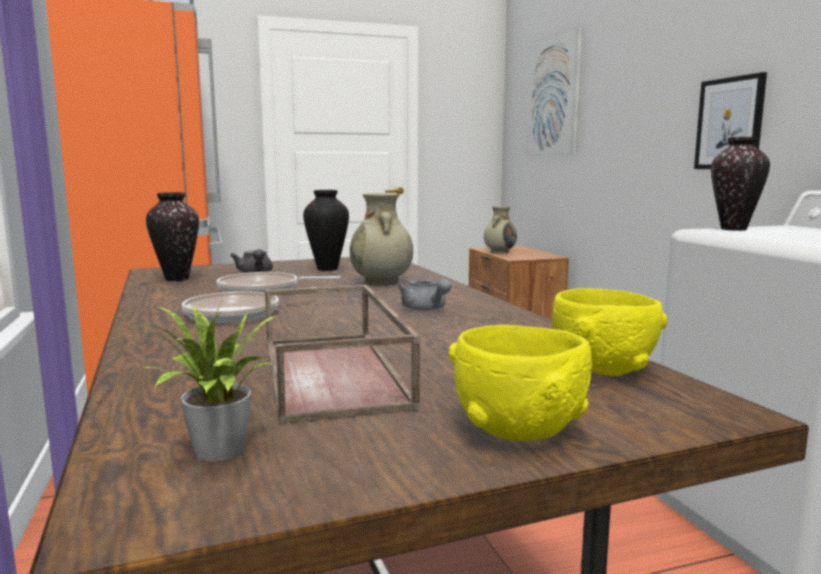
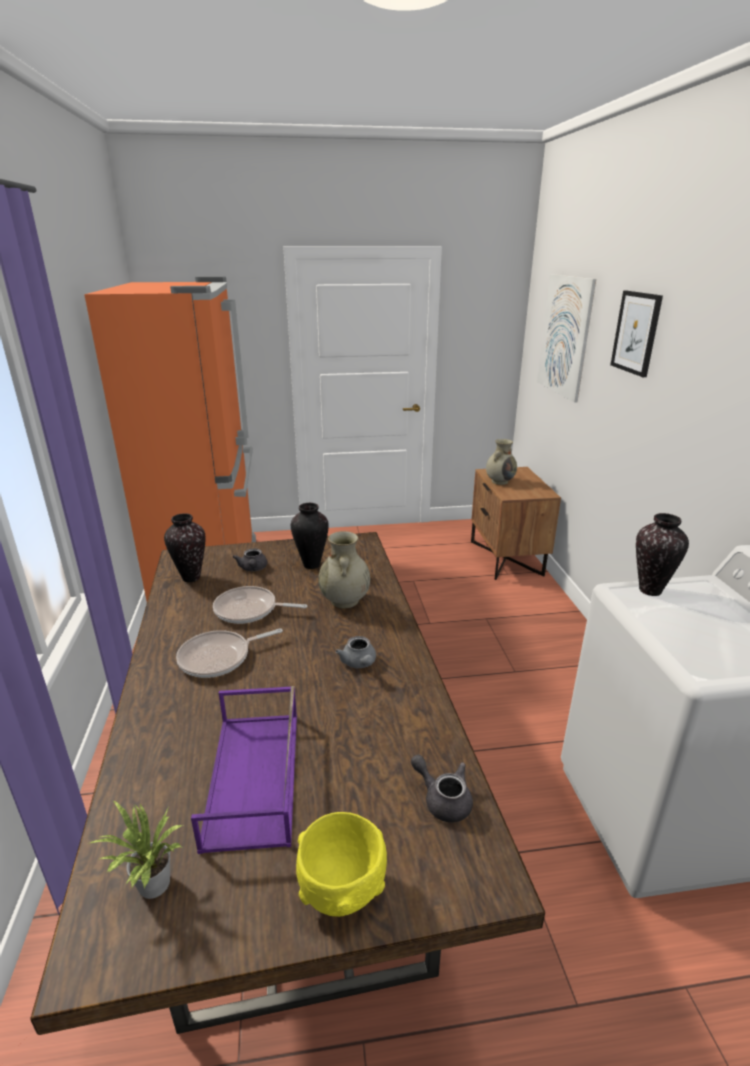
camera: 10 degrees right, 15 degrees up
(335, 373) = (255, 778): brown tray -> purple tray
(602, 369) = (443, 799): yellow bowl -> grey teapot
(729, 124) = (700, 442): picture -> picture (636, 333)

